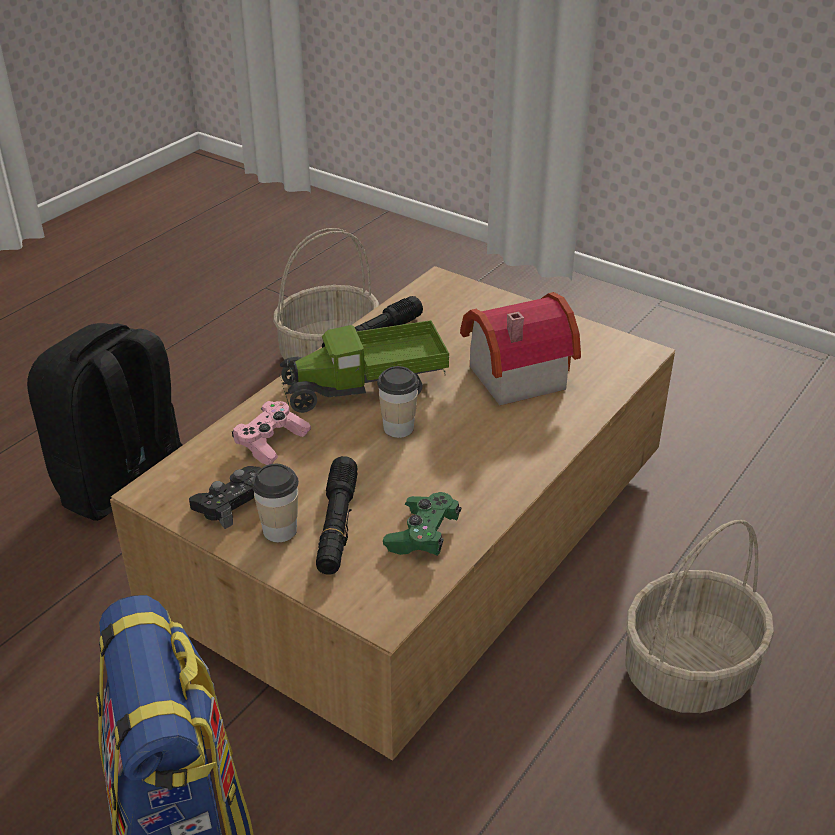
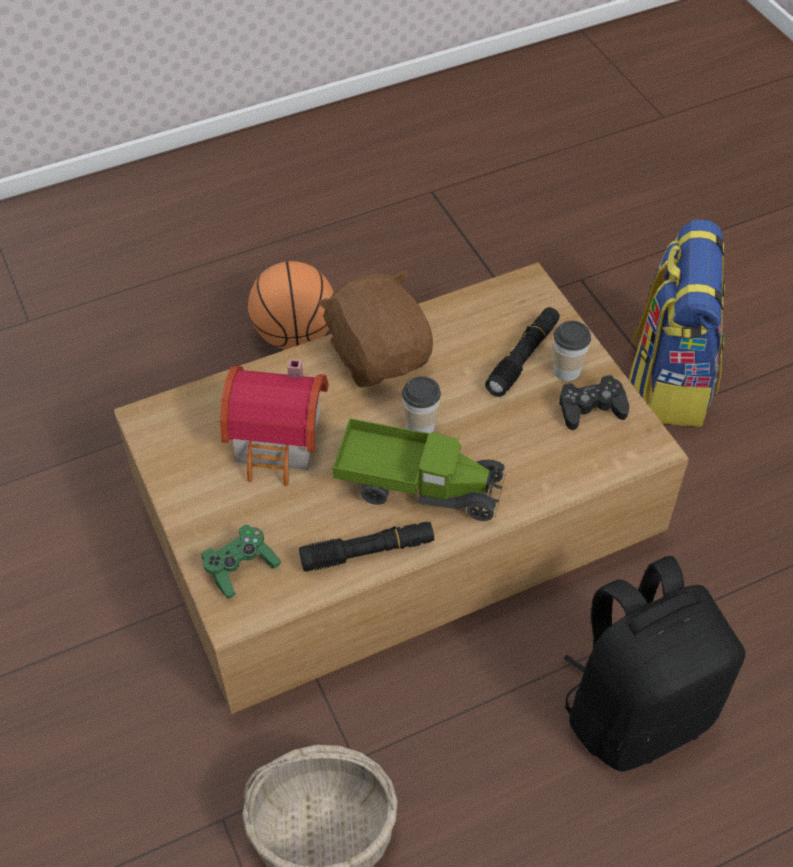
camera: 150 degrees left, 15 degrees up
(271, 442) = (534, 456): pink game controller -> none
(423, 535) = (468, 325): green game controller -> green game controller (240, 568)
(491, 470) = (379, 355): none -> brown plush toy
(688, 673) = (295, 335): basket -> basketball

